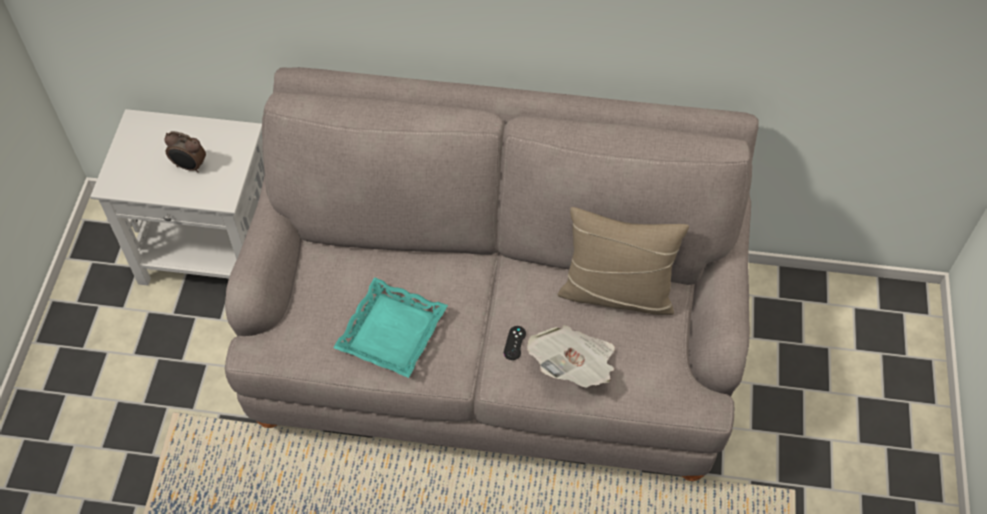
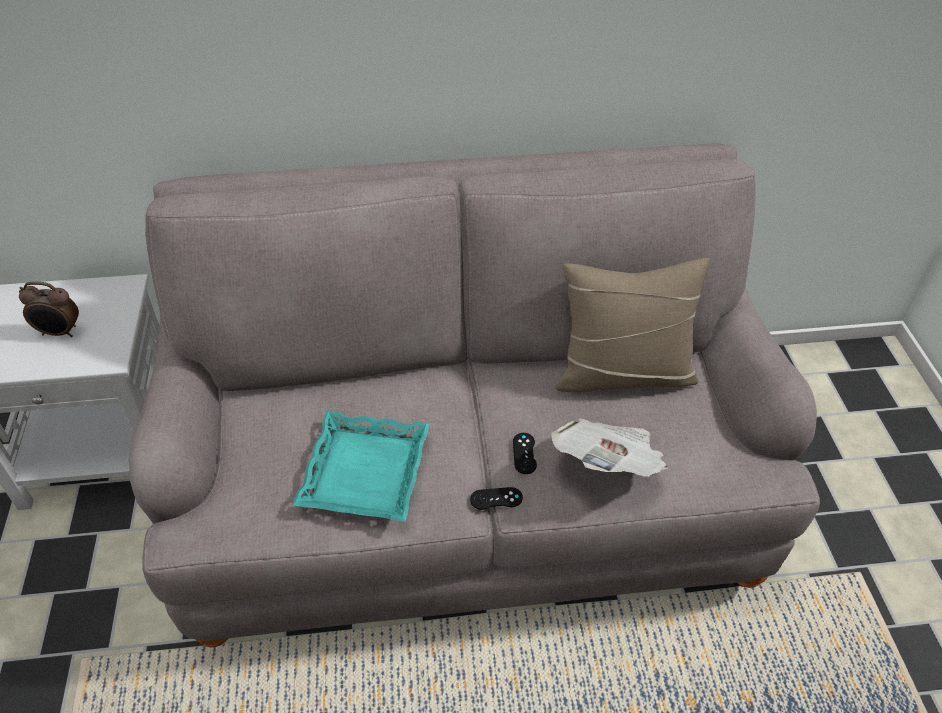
camera: 15 degrees left, 10 degrees down
(482, 373) = (496, 498): none -> black game controller

